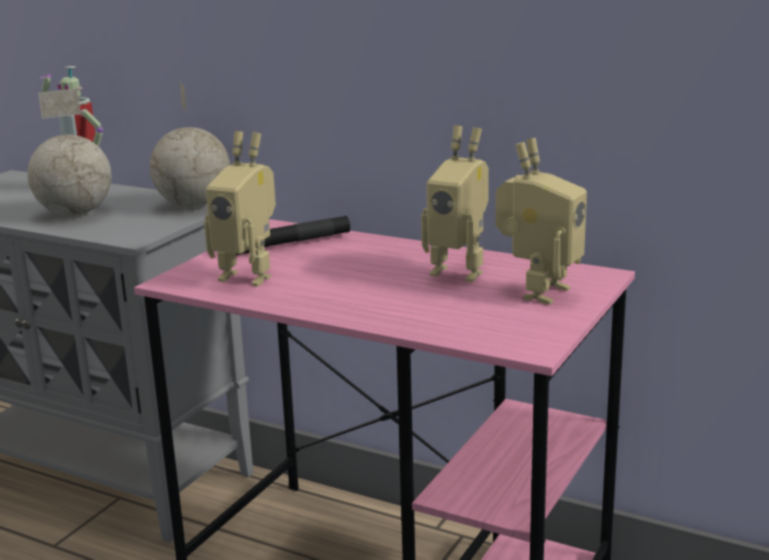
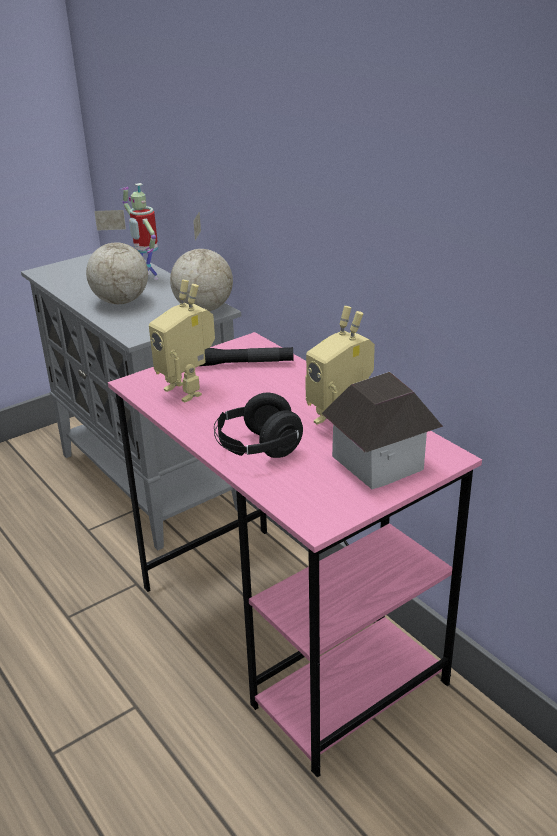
camera: 25 degrees right, 10 degrees up
(393, 306) = (257, 448): none -> black headphones
(538, 292) = (379, 462): toy robot -> toy house

